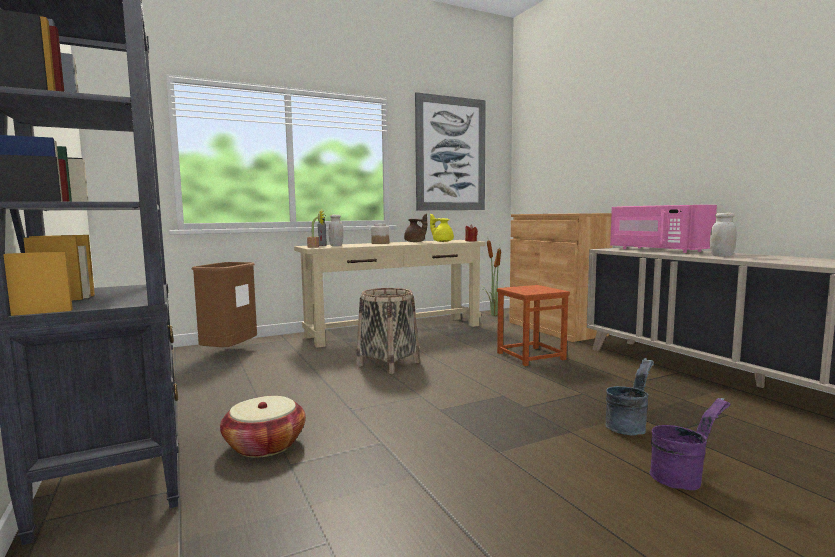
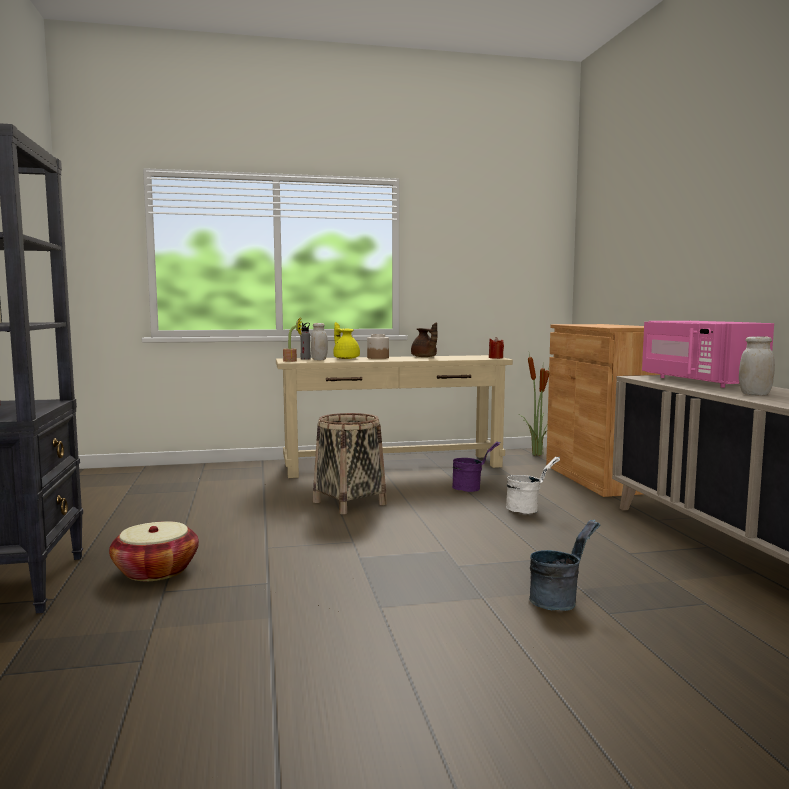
camera: 15 degrees right, 0 degrees up
(229, 353) = (194, 476): brown trash can -> none
(442, 241) = (458, 357): yellow teapot -> yellow teapot (346, 358)
(451, 154) = (485, 245): picture -> none
(530, 356) = (528, 509): brown stool -> white bucket
(682, 477) = (560, 660): purple bucket -> purple bucket (472, 488)

